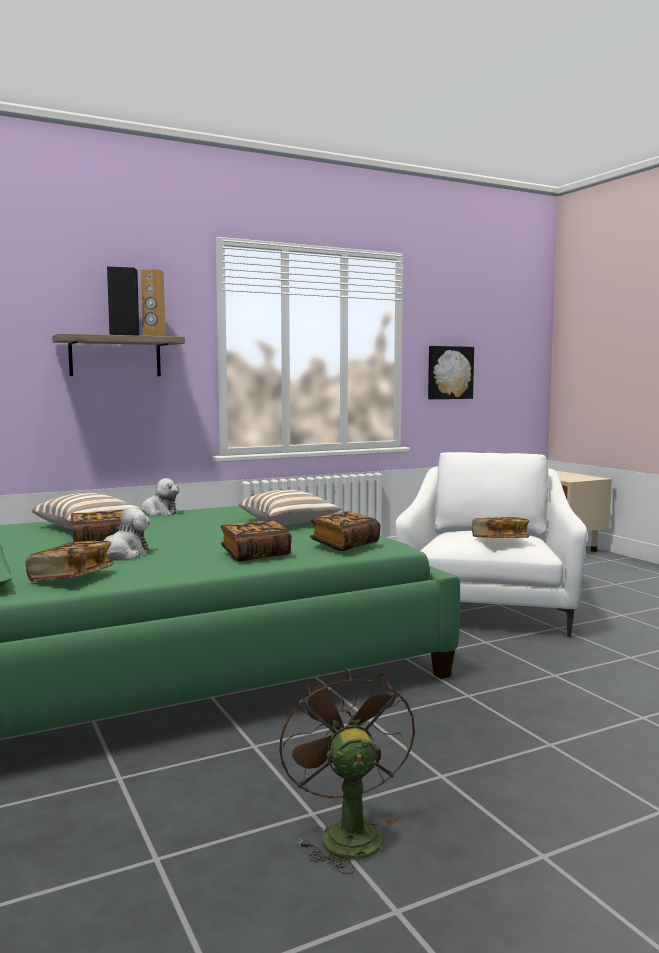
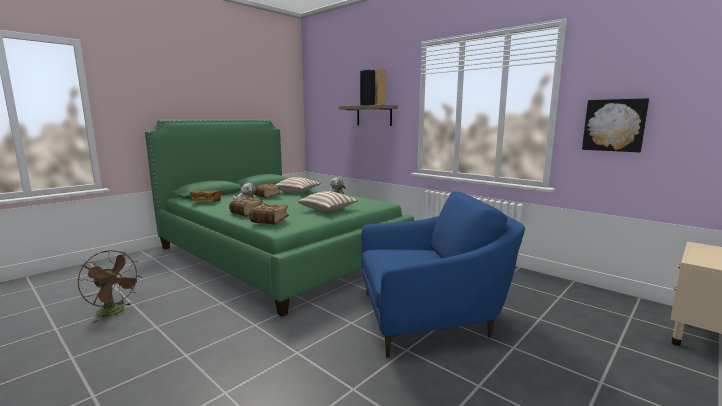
camera: 70 degrees right, 5 degrees up
(345, 832) = (115, 312): brown fan -> brown fan turned 60 degrees clockwise
(487, 608) = (429, 317): white armchair -> blue armchair
(500, 540) = (392, 261): book -> none

